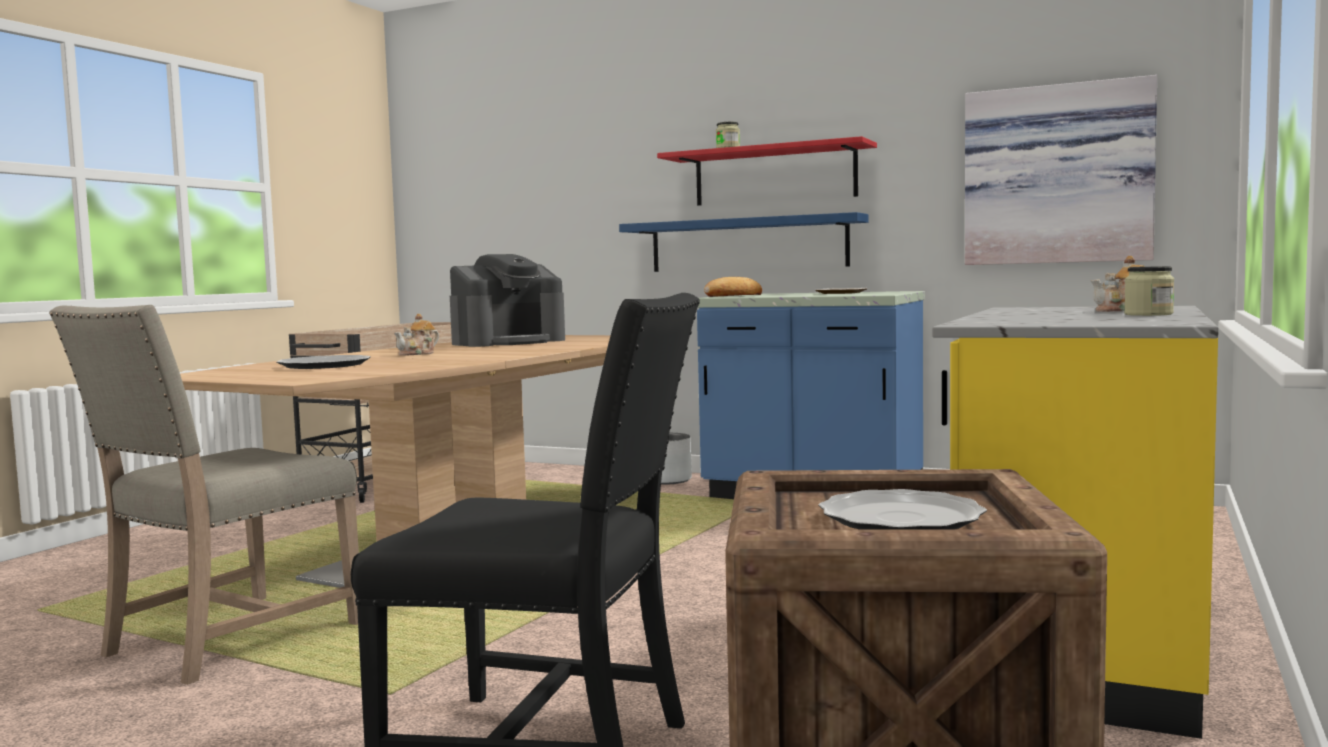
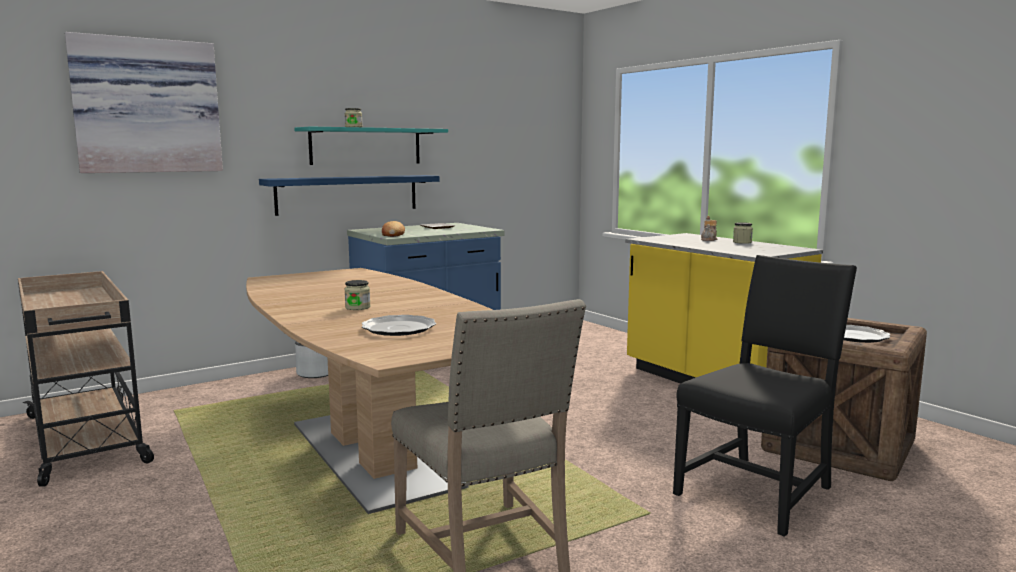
camera: 60 degrees left, 5 degrees up
(418, 354) = (357, 307): teapot -> jar
(508, 342) = (310, 287): coffee machine -> none
(774, 175) = (366, 146): red shelf -> turquoise shelf
(1057, 175) = (516, 156): picture -> picture (147, 106)

